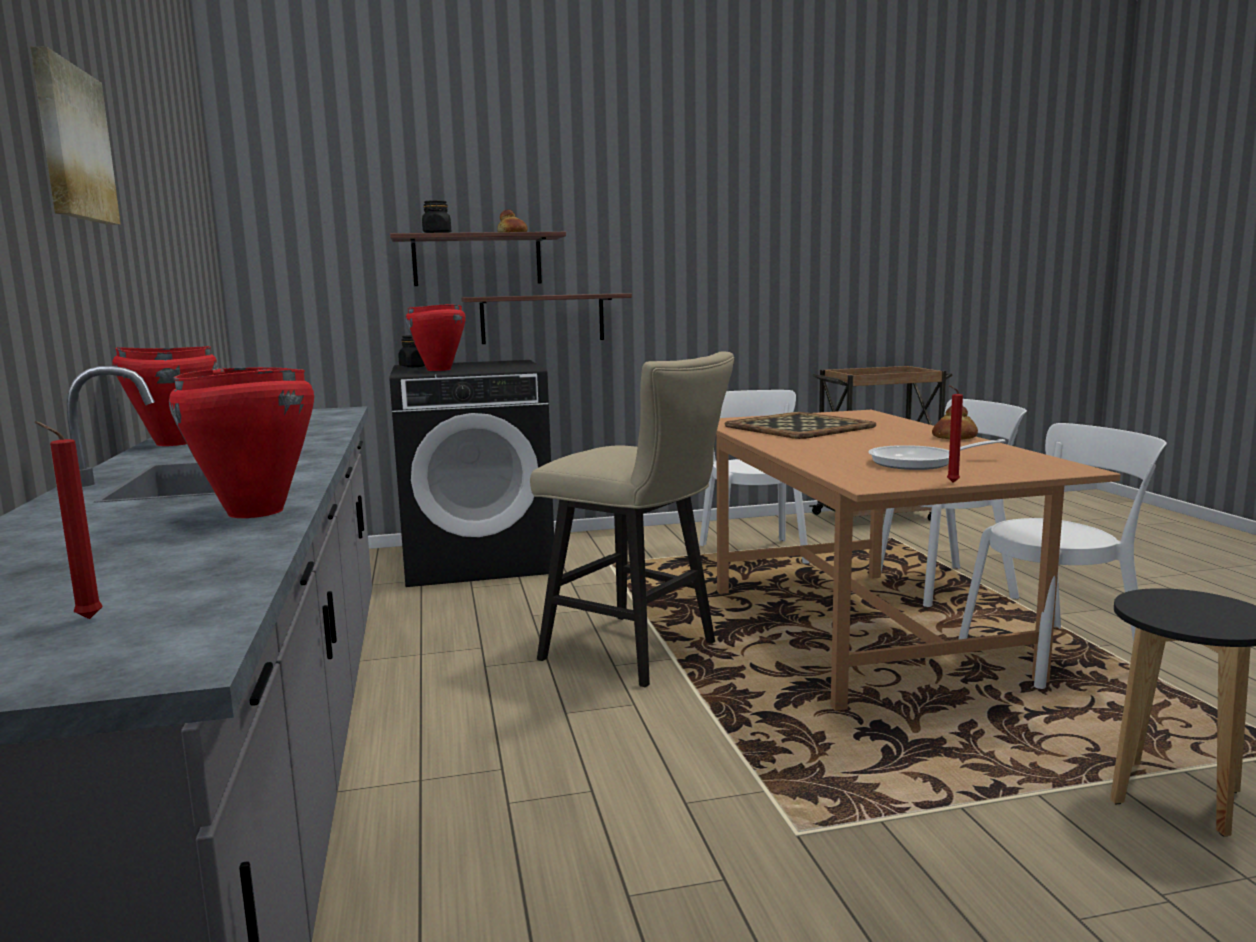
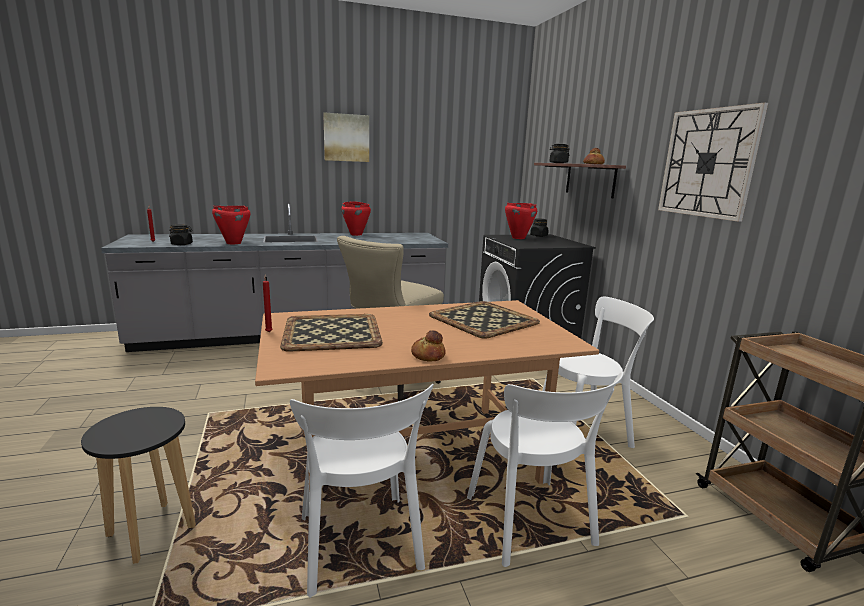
camera: 85 degrees right, 5 degrees up
(232, 562) = (182, 244): none -> black jar
(542, 318) = (609, 222): shelf -> none
(689, 229) = (707, 163): none -> wall clock
(920, 462) = (331, 333): frying pan -> tray

